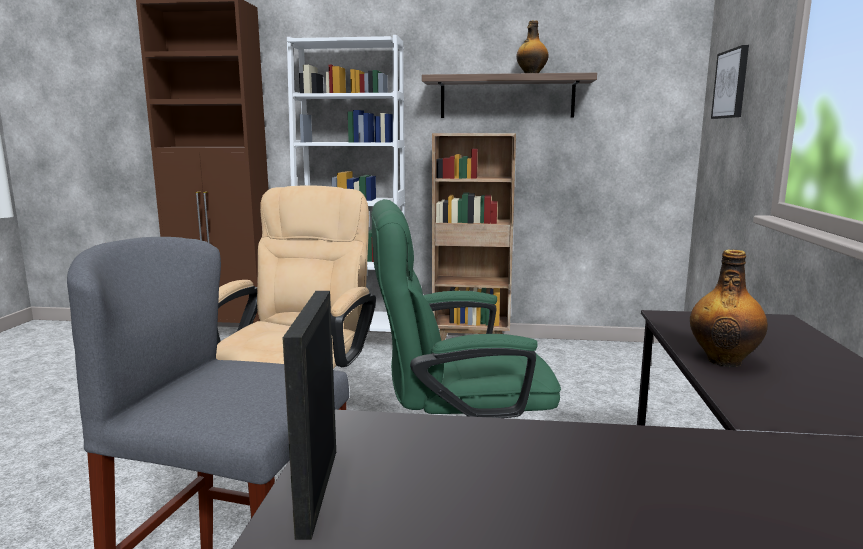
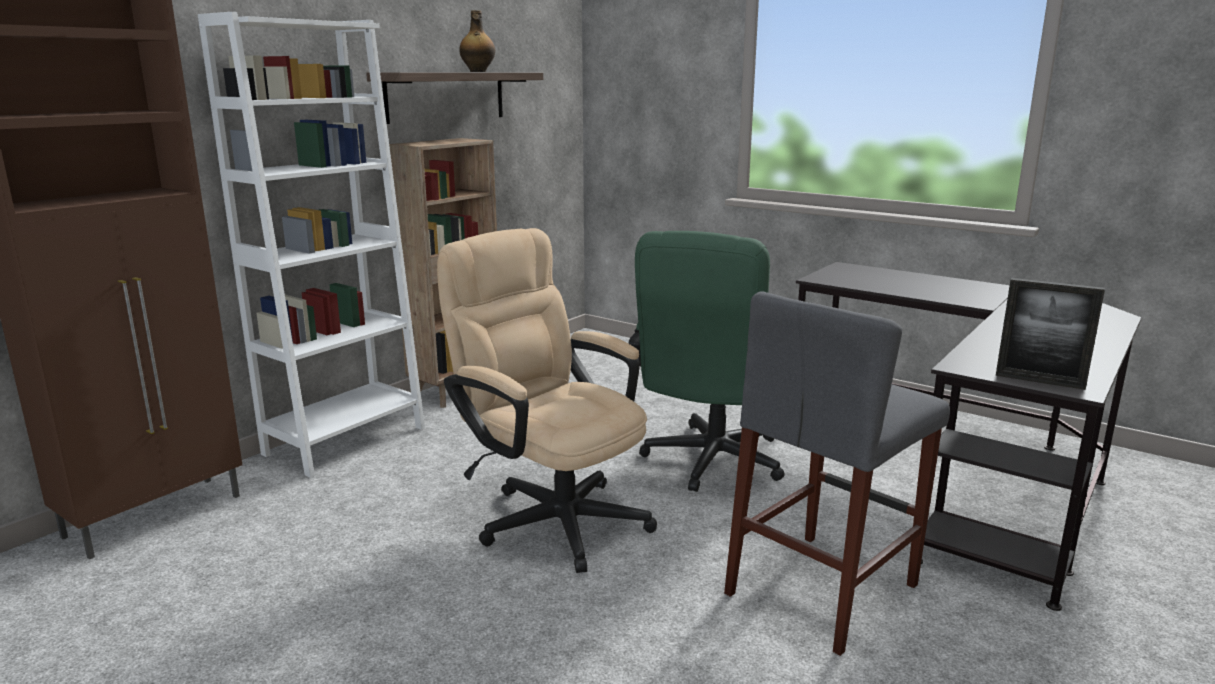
camera: 60 degrees left, 5 degrees up
(724, 360) = (904, 290): bottle -> none
(731, 84) = (642, 87): picture -> none

